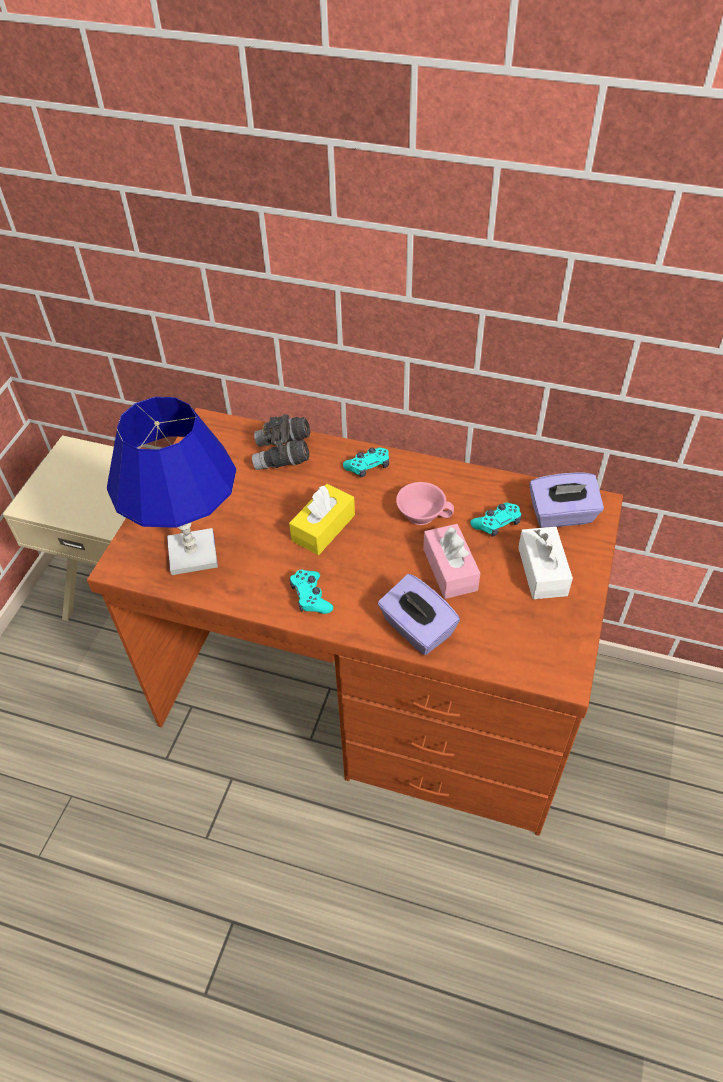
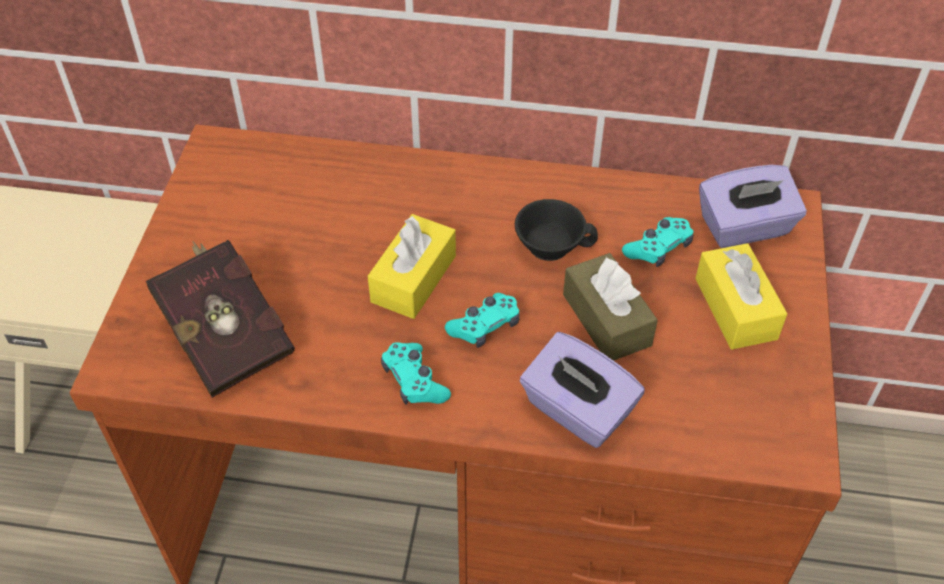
camera: 10 degrees left, 0 degrees up
(192, 553) = (226, 335): blue table lamp -> red book
(283, 455) = (336, 181): grey binoculars -> none
(368, 467) = (461, 186): turquoise game controller -> turquoise game controller (485, 326)
(422, 513) = (551, 243): pink cup -> black cup
(450, 569) = (606, 320): pink tissue box -> brown tissue box
(542, 571) = (735, 308): white tissue box -> yellow tissue box

